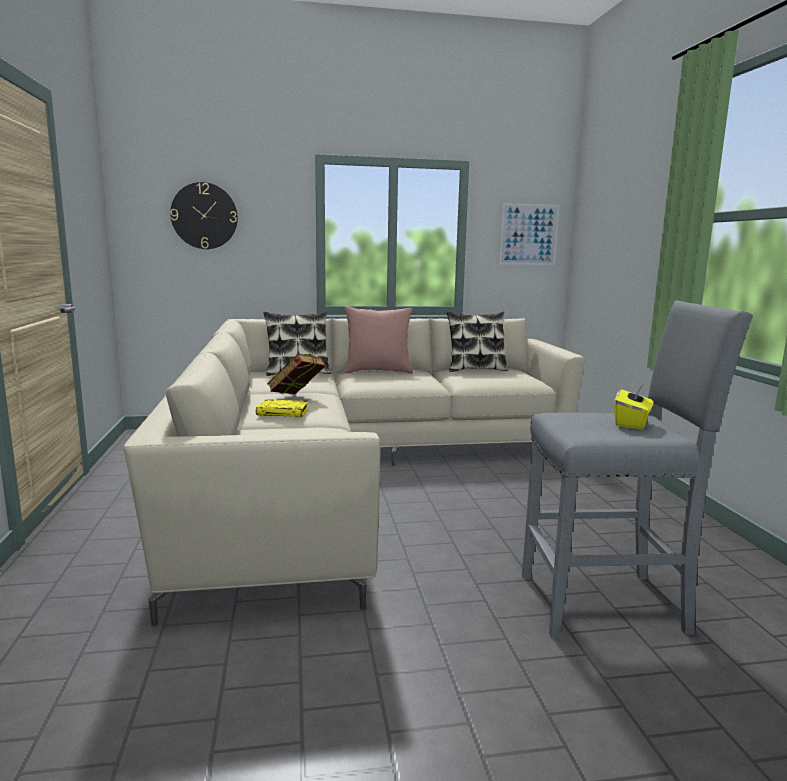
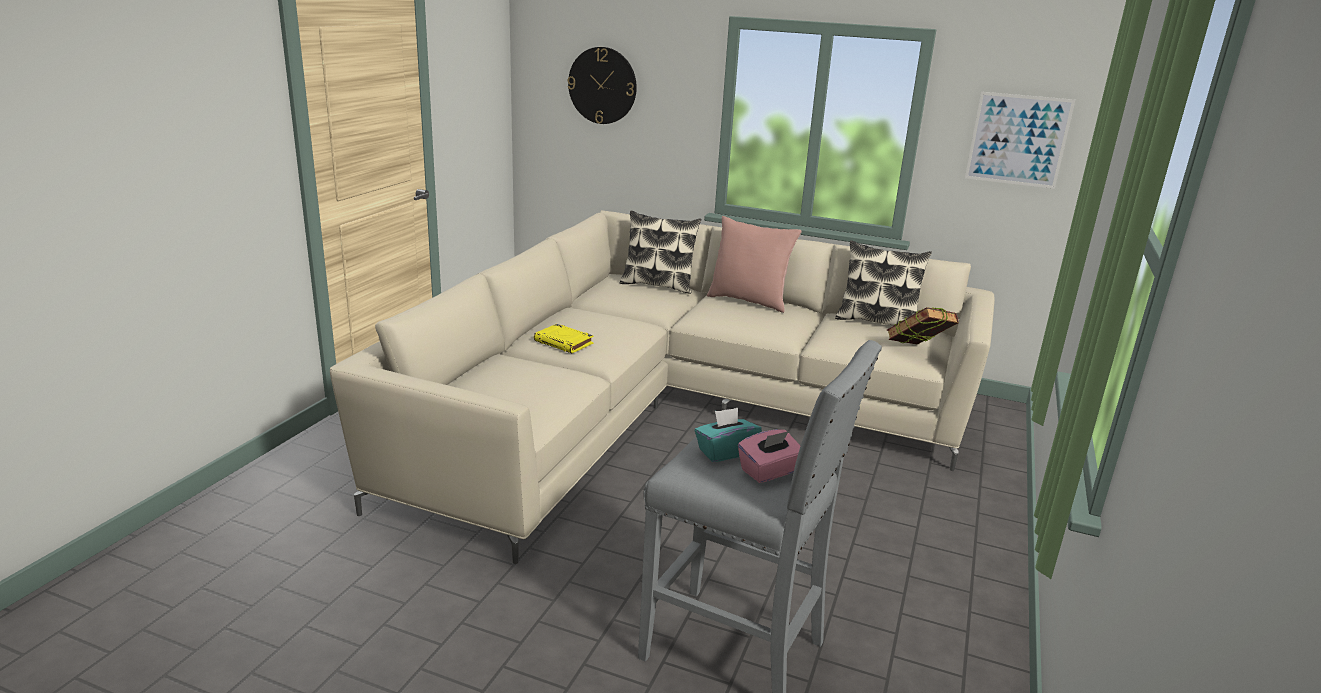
camera: 30 degrees right, 10 degrees up
(297, 398) = (603, 325): book -> book (917, 352)
(583, 420) = (725, 452): none -> turquoise tissue box
(631, 423) = (769, 471): yellow tissue box -> pink tissue box

